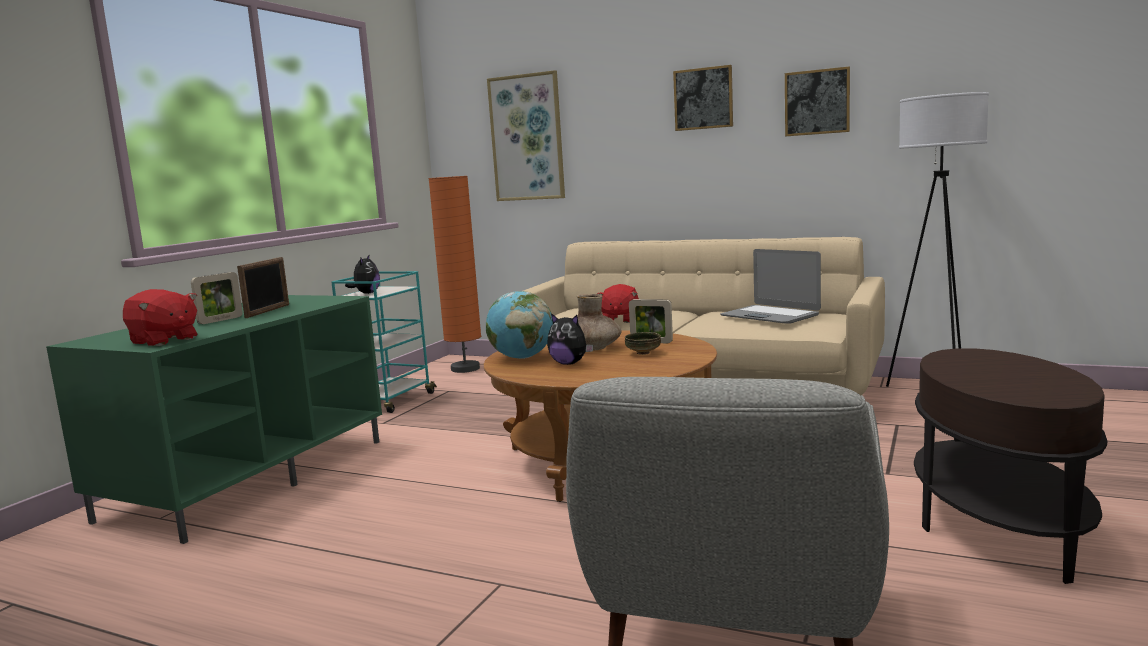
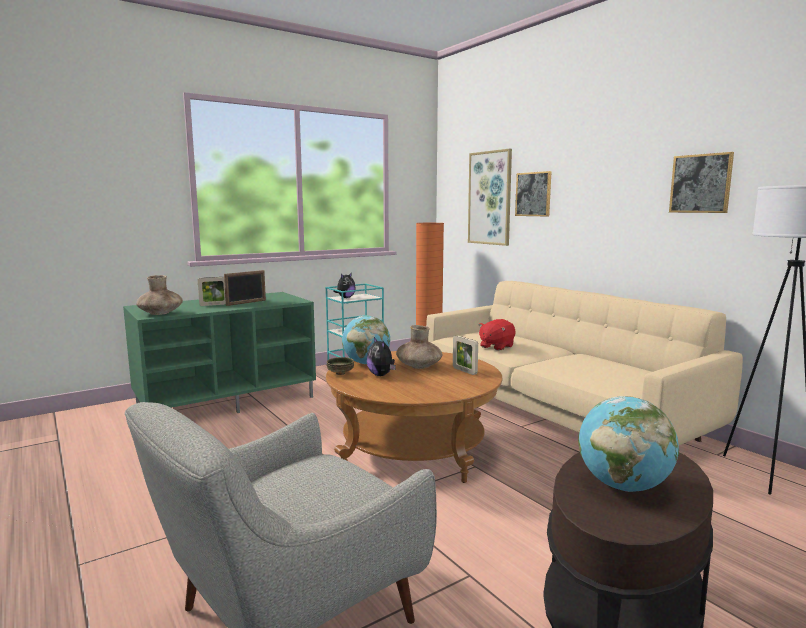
camera: 30 degrees right, 0 degrees up
(163, 341) = (160, 313): red plush toy -> brown vase
(643, 353) = (440, 379): bowl -> bowl (341, 373)
(703, 98) = (609, 175): picture -> picture (533, 194)
(770, 316) = (606, 368): laptop -> none
(1005, 377) = (623, 486): none -> globe

